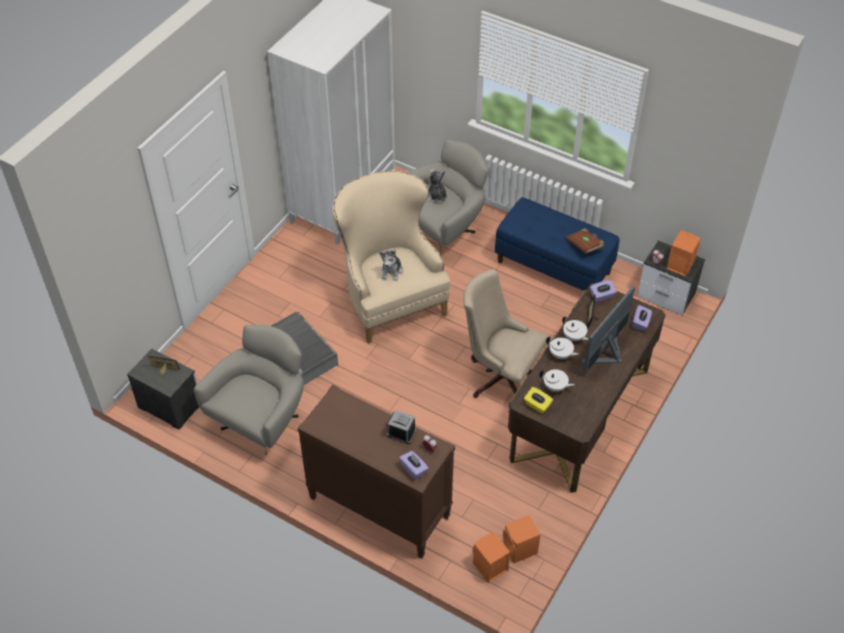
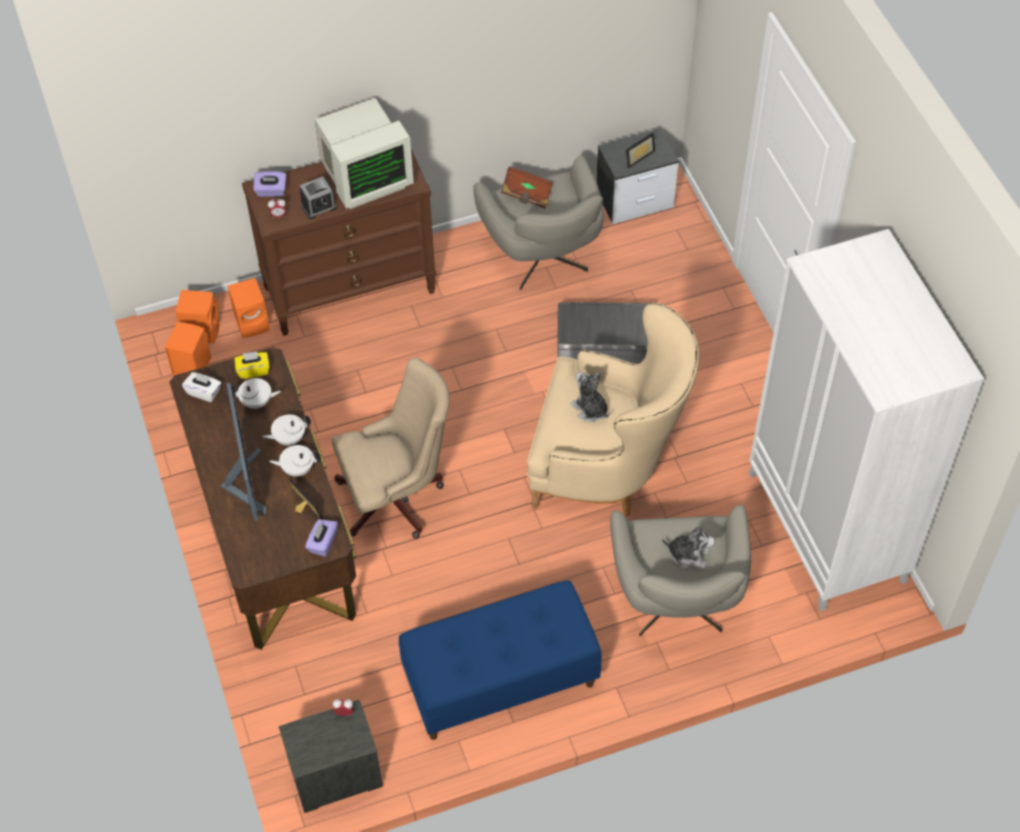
camera: 130 degrees right, 5 degrees up
(354, 426) = (365, 178): none -> monitor
(555, 387) = (257, 402): white teapot -> white teapot turned 150 degrees counterclockwise
(576, 417) = (204, 392): none -> white tissue box
(584, 246) = (447, 652): brown book -> brown book (527, 195)
(641, 323) = (247, 550): purple tissue box -> none
(679, 264) = (316, 738): orange speaker -> orange speaker (253, 322)

